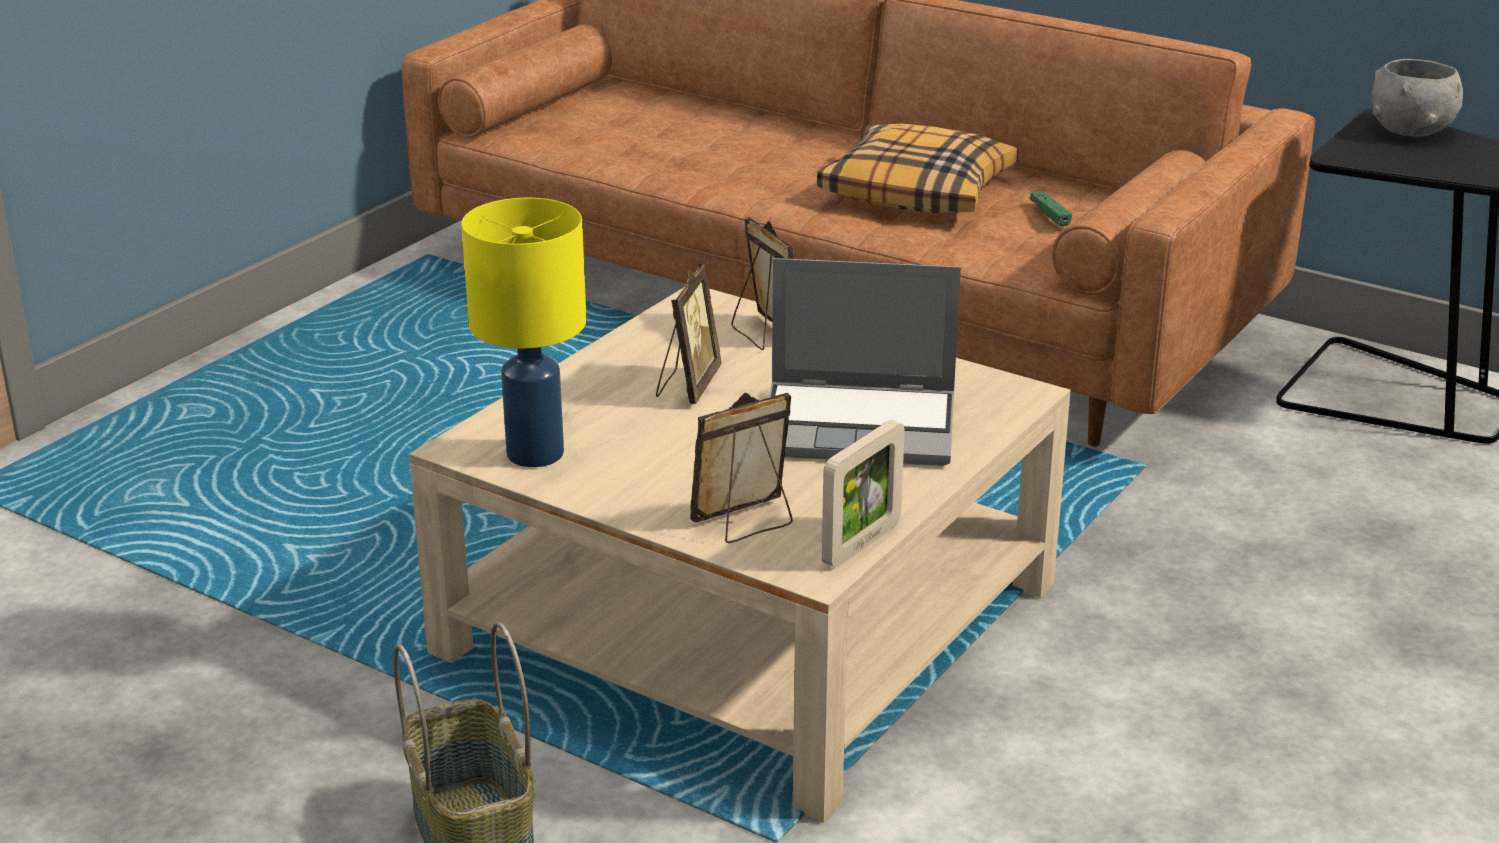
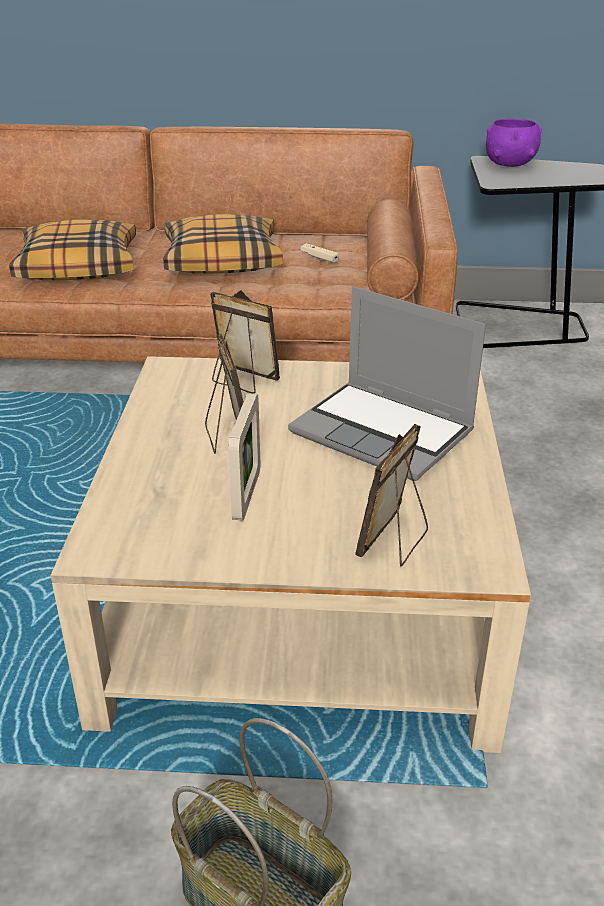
camera: 30 degrees left, 5 degrees up
(535, 452) = (164, 535): yellow table lamp -> none
(731, 162) = (78, 266): none -> pillow
(861, 426) = (384, 432): laptop -> laptop turned 60 degrees clockwise
(861, 544) = (493, 530): picture frame -> picture frame (247, 495)
(1050, 215) = (319, 257): green game controller -> beige game controller
(1411, 131) = (510, 164): grey bowl -> purple bowl

